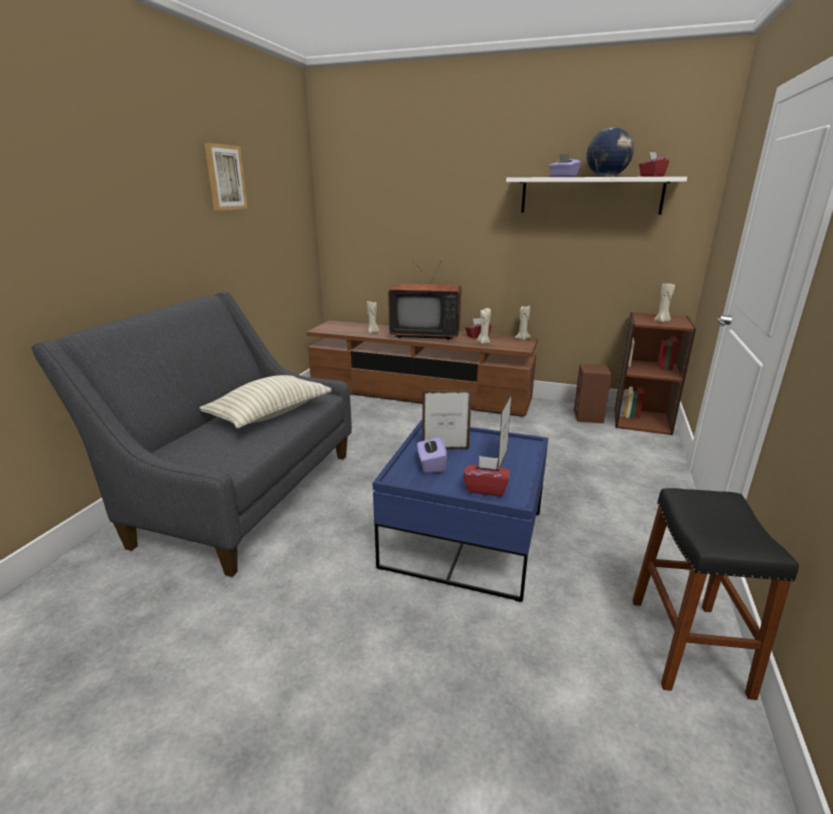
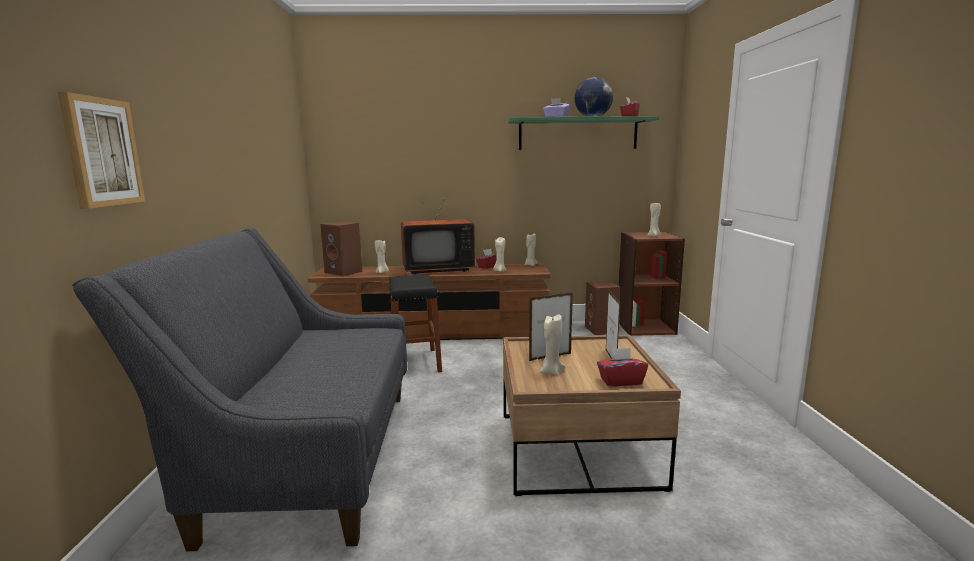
camera: 20 degrees left, 10 degrees down
(225, 177) = (239, 108): picture -> picture (101, 152)
(270, 414) = (341, 353): pillow -> none
(341, 328) = (344, 272): none -> brown speaker
(431, 465) = (551, 371): purple tissue box -> beige candle
(463, 539) = (576, 450): blue coffee table -> brown coffee table
(590, 195) = (578, 134): white shelf -> green shelf
(688, 645) = (823, 490): black stool -> black stool (416, 362)

